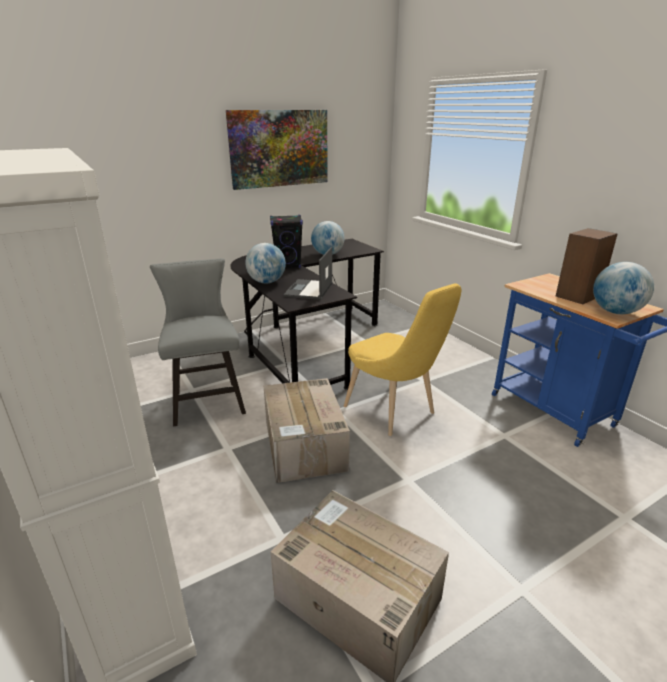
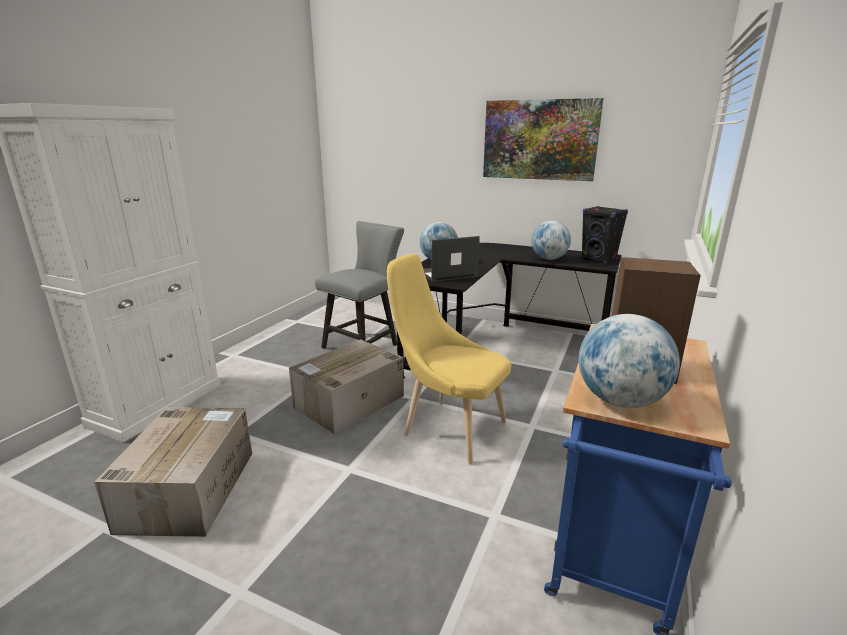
camera: 55 degrees right, 5 degrees down
(288, 265) = (490, 256): black speaker -> black speaker (599, 260)
(394, 412) = (448, 427): yellow chair -> yellow chair turned 105 degrees clockwise

